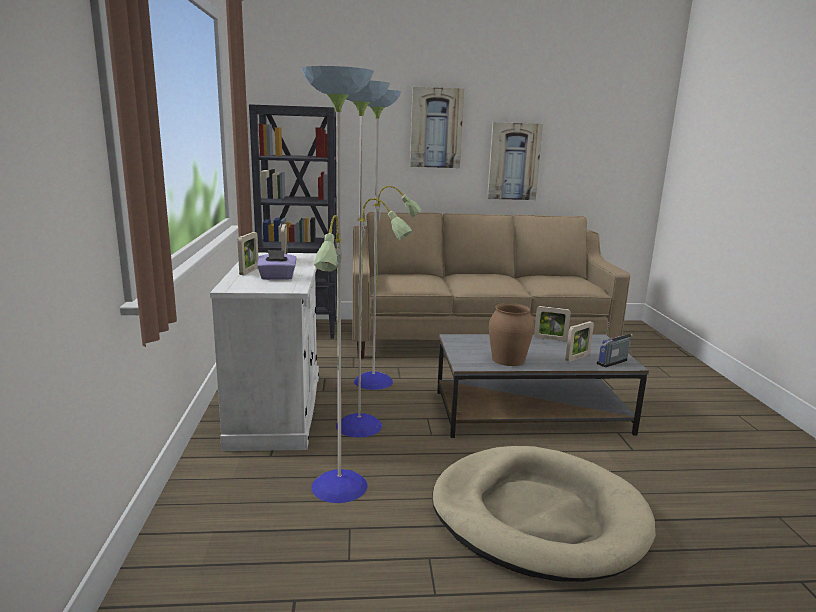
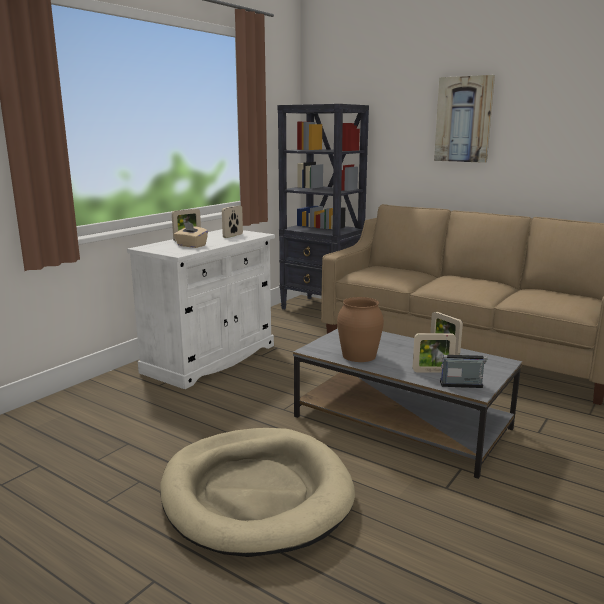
camera: 40 degrees right, 0 degrees up
(277, 277) = (191, 245): purple tissue box -> beige tissue box
(362, 426) = (245, 387): floor lamp -> none
(513, 161) = (552, 155): picture -> none

